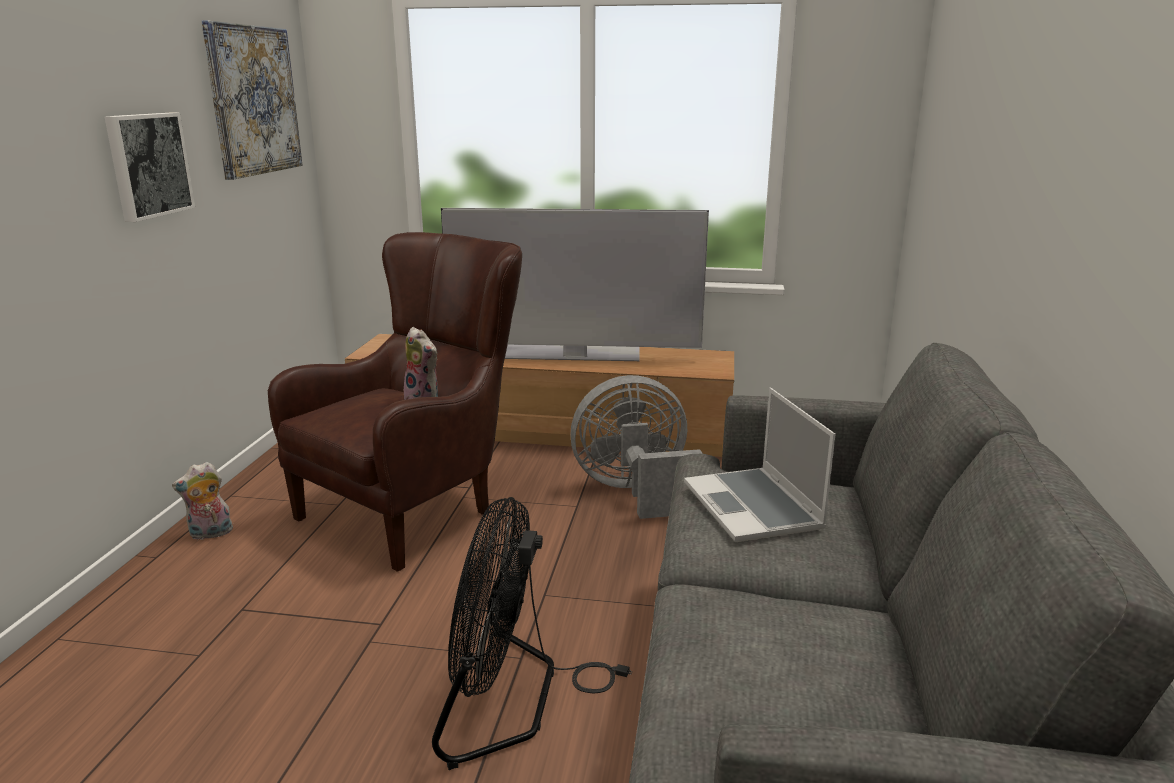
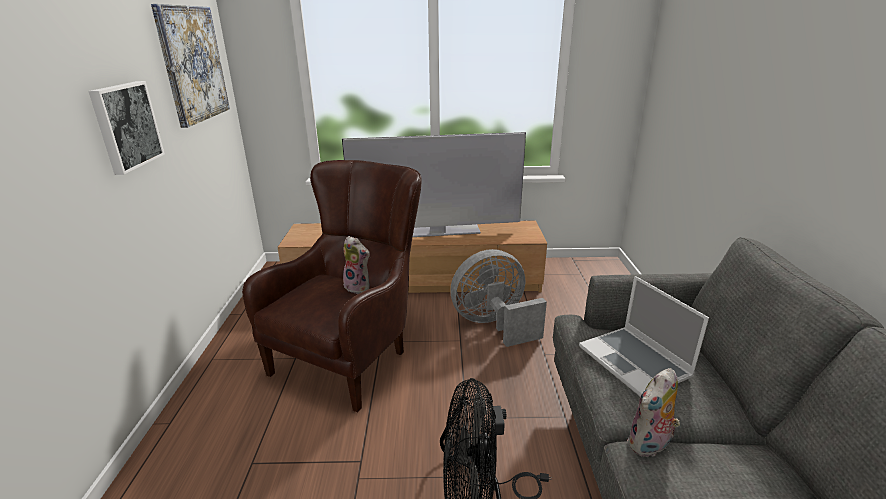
camera: 10 degrees left, 5 degrees up
(210, 534) = (206, 396): plush toy -> plush toy (649, 445)

